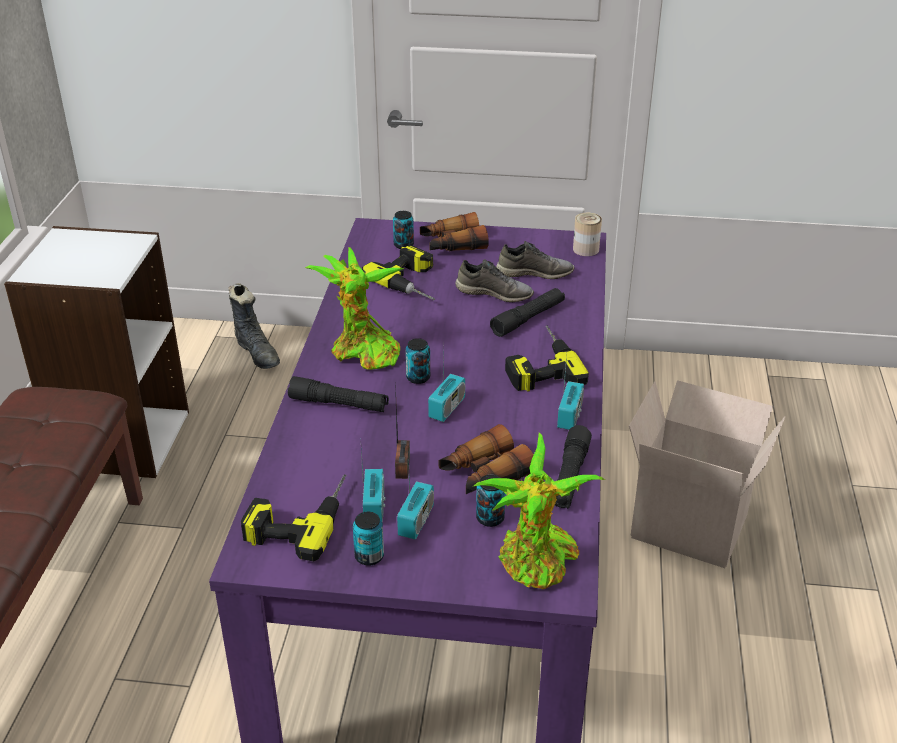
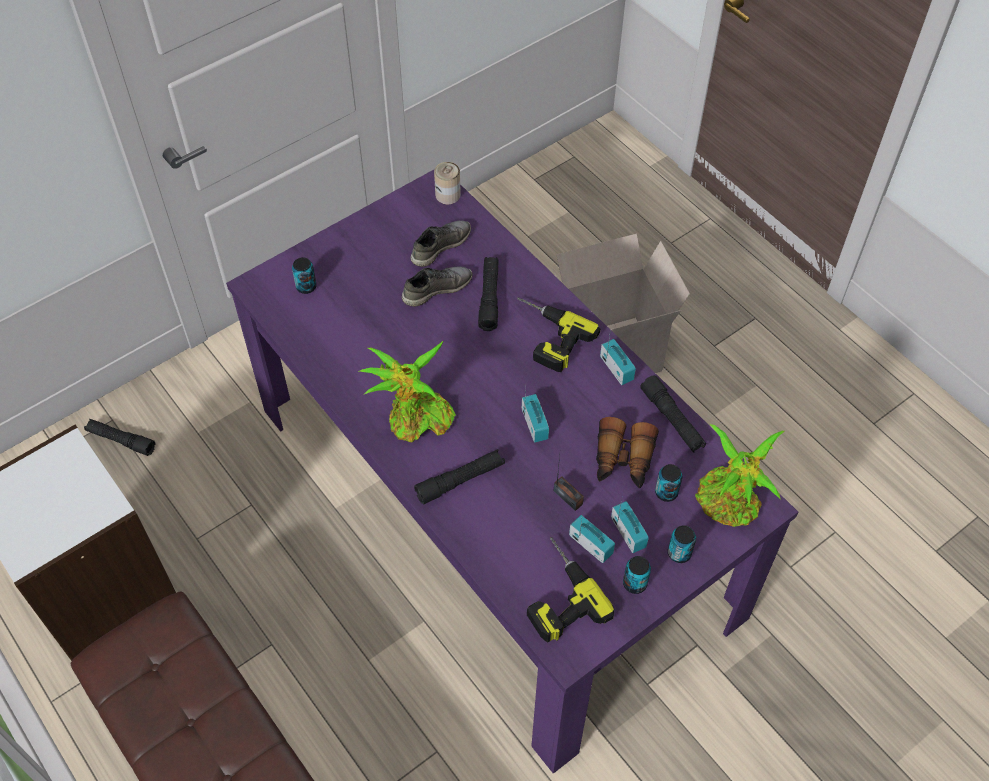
camera: 45 degrees left, 20 degrees up
(257, 353) = (121, 440): black boot -> black flashlight
(415, 282) = (364, 320): power drill -> none
(418, 378) = (483, 413): can -> can (679, 553)
(452, 244) = (343, 259): binoculars -> none

